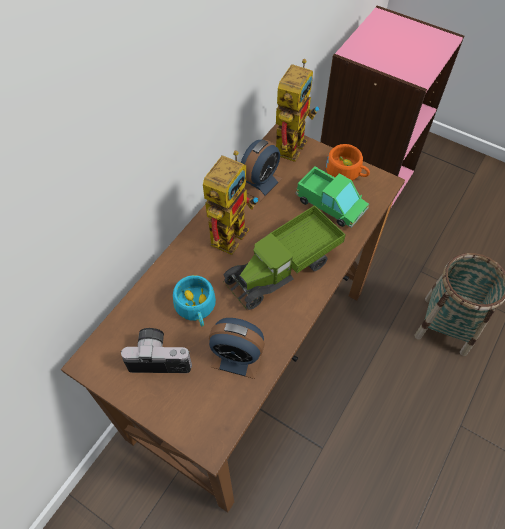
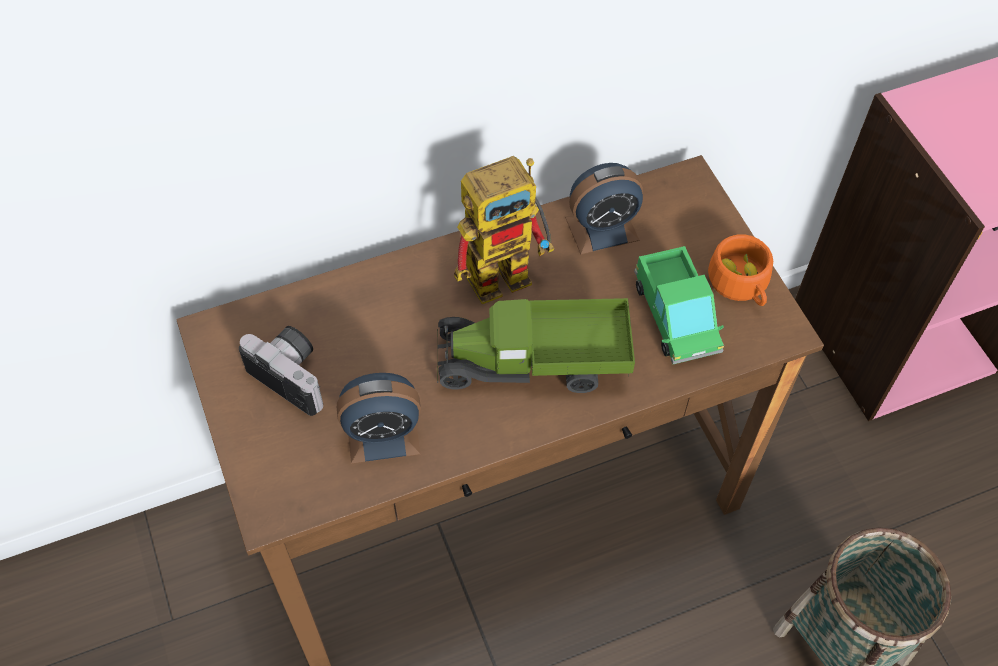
camera: 35 degrees right, 0 degrees up
(196, 309) = (382, 345): turquoise cup -> none
(237, 356) = (383, 435): alarm clock -> alarm clock turned 60 degrees counterclockwise
(290, 141) = (698, 194): toy robot -> none

